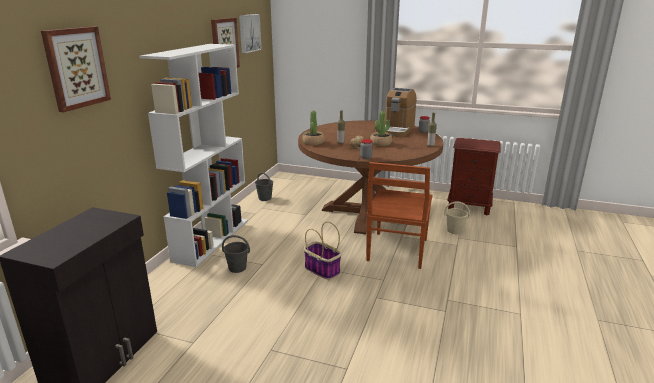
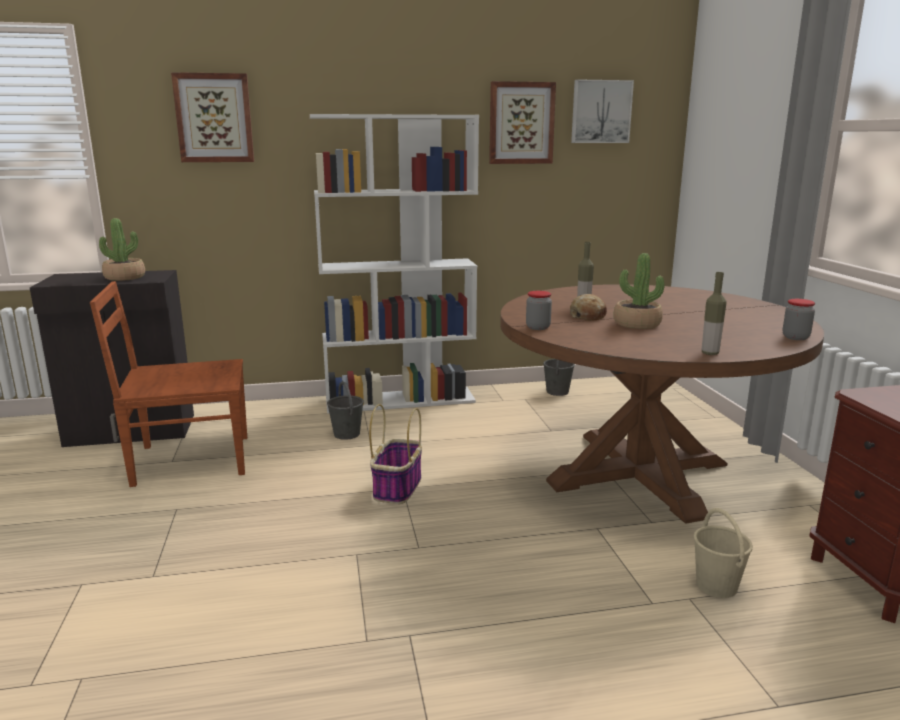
camera: 60 degrees right, 5 degrees down
(313, 142) = (552, 295): potted plant -> potted plant (125, 277)
(397, 130) = (750, 321): coffee machine -> none
(397, 250) = (535, 536): brown chair -> brown chair (188, 460)

